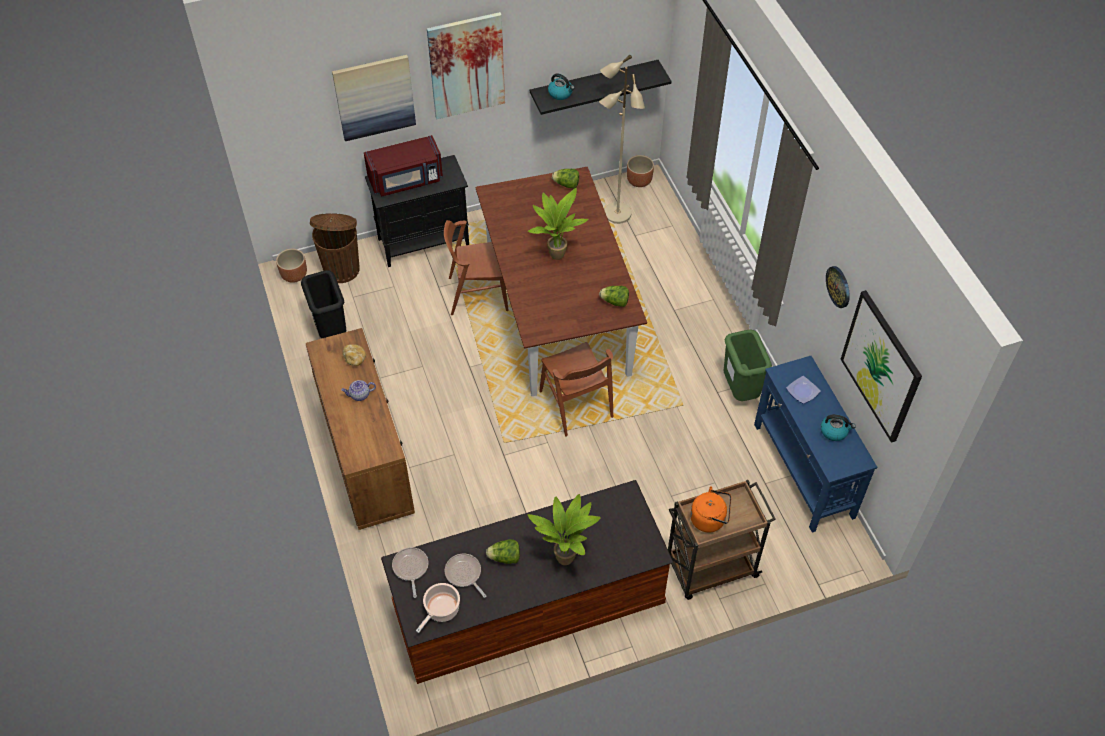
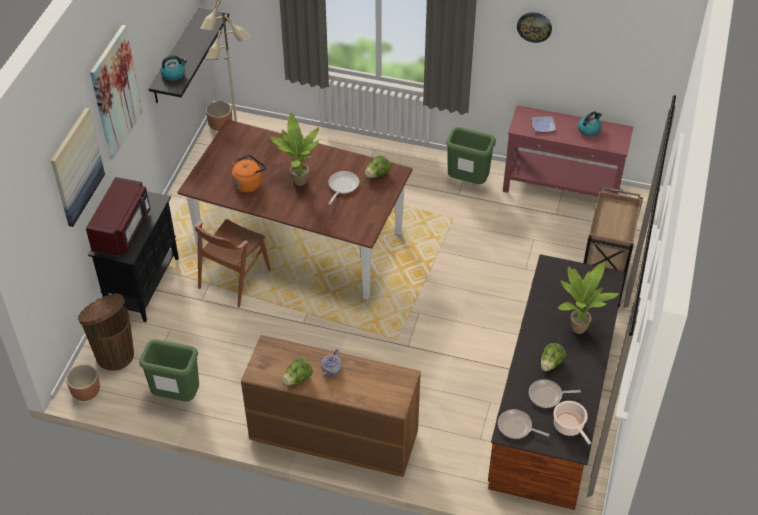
camera: 55 degrees left, 5 degrees down
(330, 331) = (176, 396): black trash can -> green trash can
(355, 358) = (290, 354): bread -> none
(566, 184) = (233, 140): lettuce -> lettuce (297, 379)
(576, 404) = (399, 277): brown chair -> none
(577, 286) = (342, 186): none -> frying pan
(710, 519) = (613, 228): orange kettle -> orange kettle (249, 183)
(803, 471) = (562, 189): blue console table -> red console table
(881, 366) = (610, 49): picture -> none

